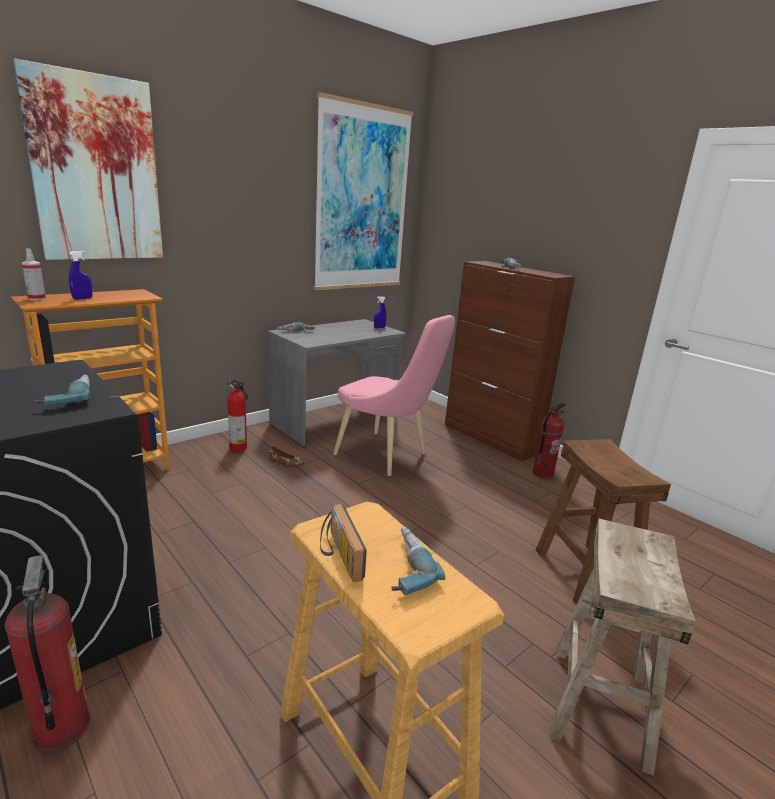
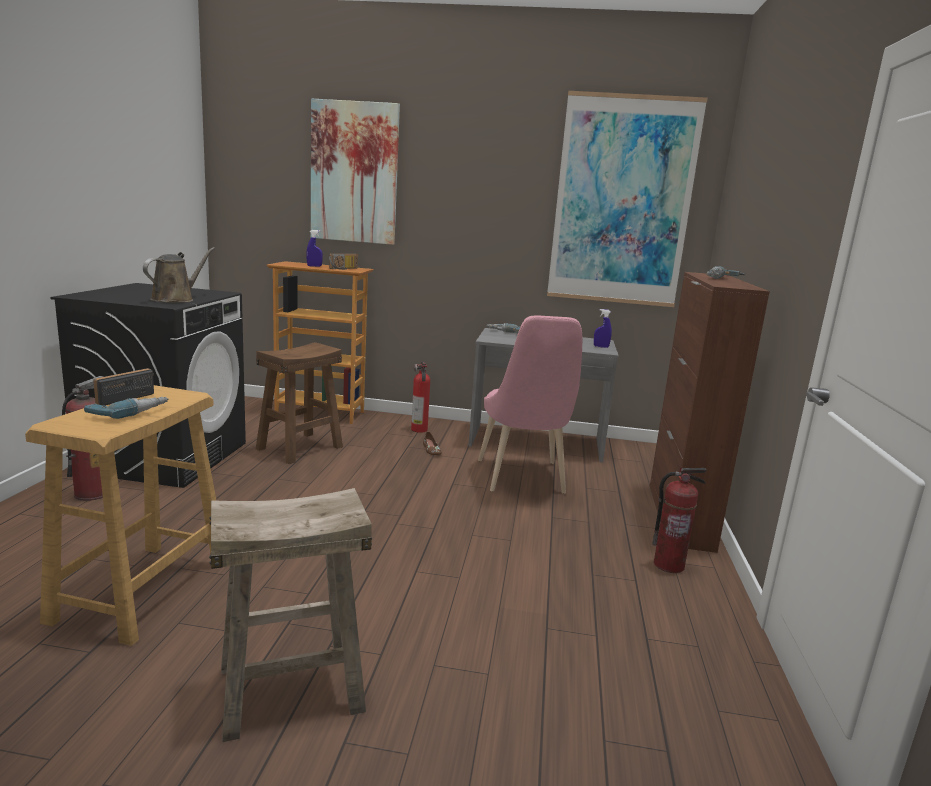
camera: 50 degrees right, 5 degrees down
(37, 299) = (291, 263): spray bottle -> none
(67, 397) = (176, 299): power drill -> brown watering can
(125, 296) = (344, 269): none -> radio
(586, 574) = (498, 639): brown stool -> brown stool (300, 448)

